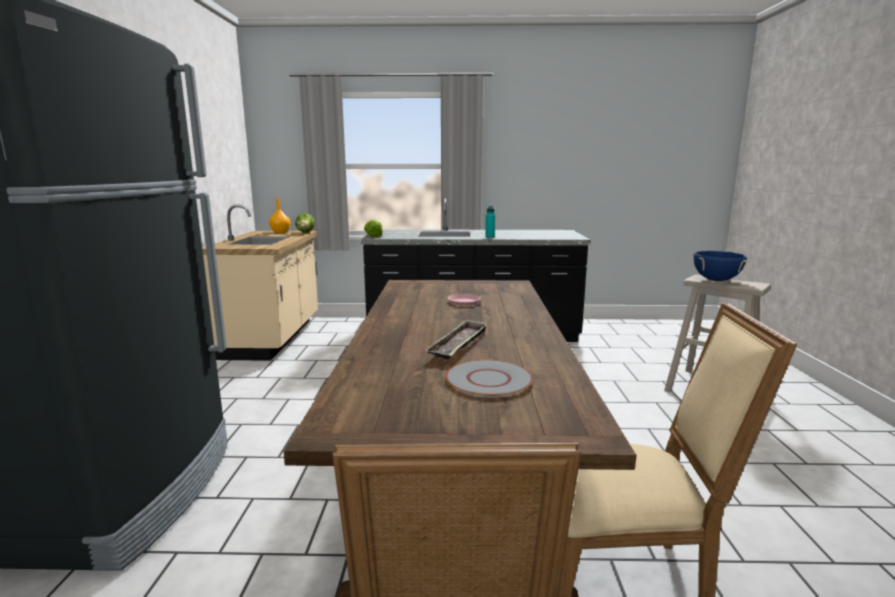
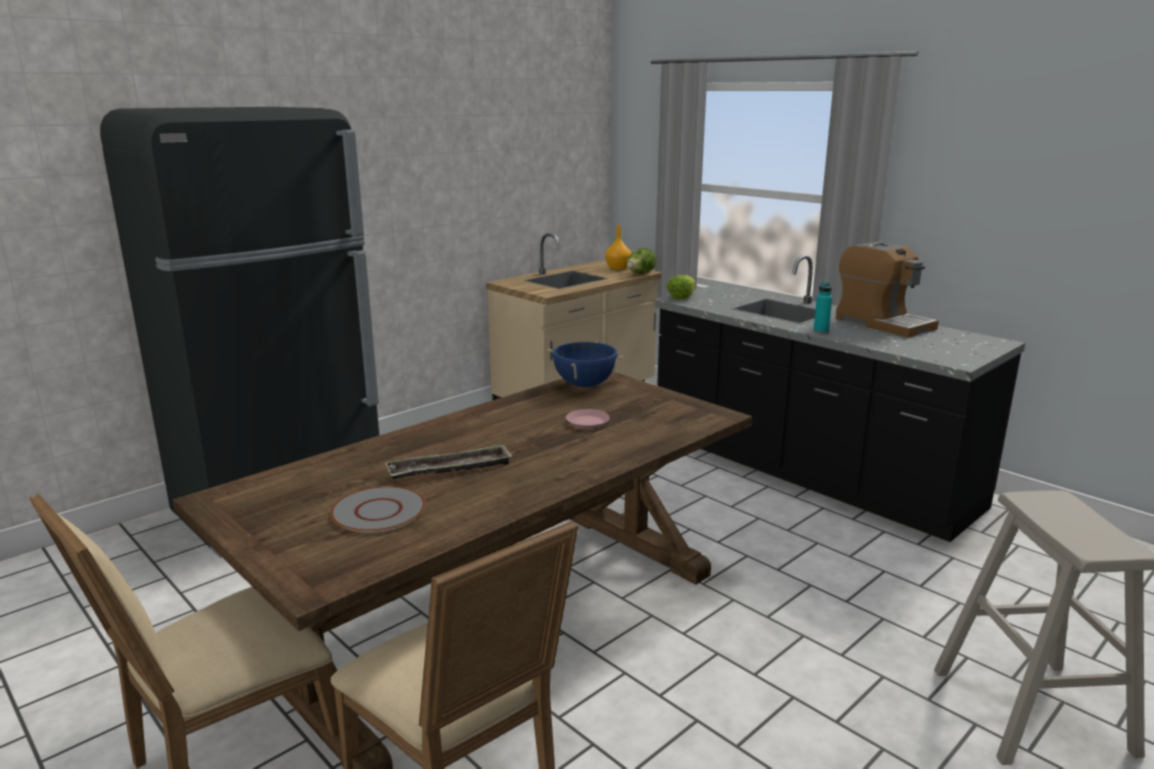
camera: 45 degrees right, 5 degrees up
(504, 231) = (882, 323): none -> coffee machine
(716, 280) = (1059, 513): blue cooking pot -> blue cooking pot (584, 385)

